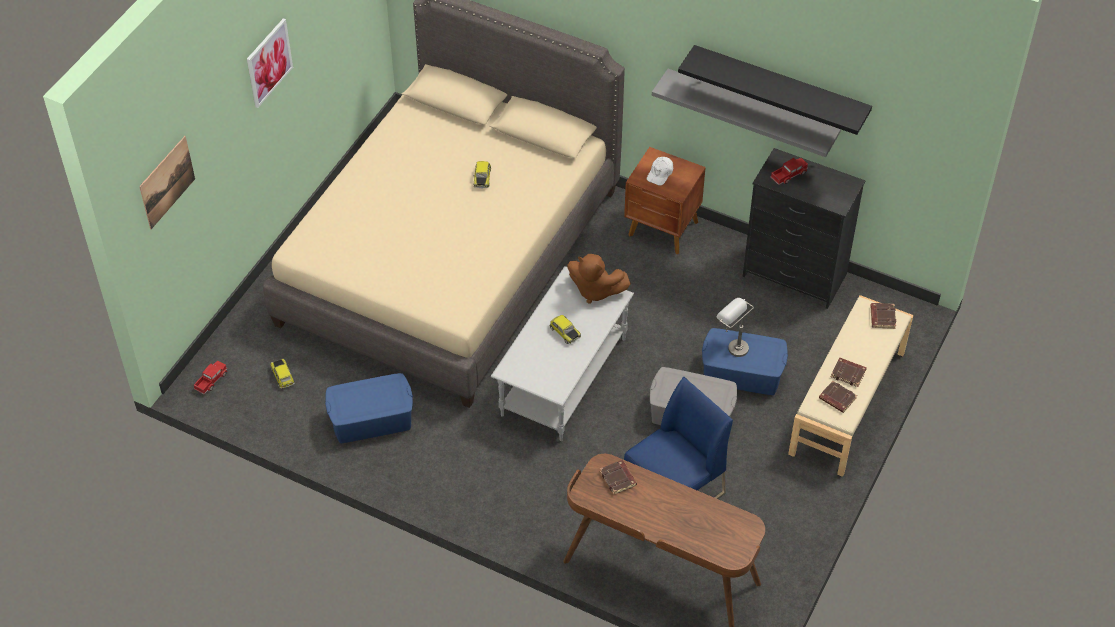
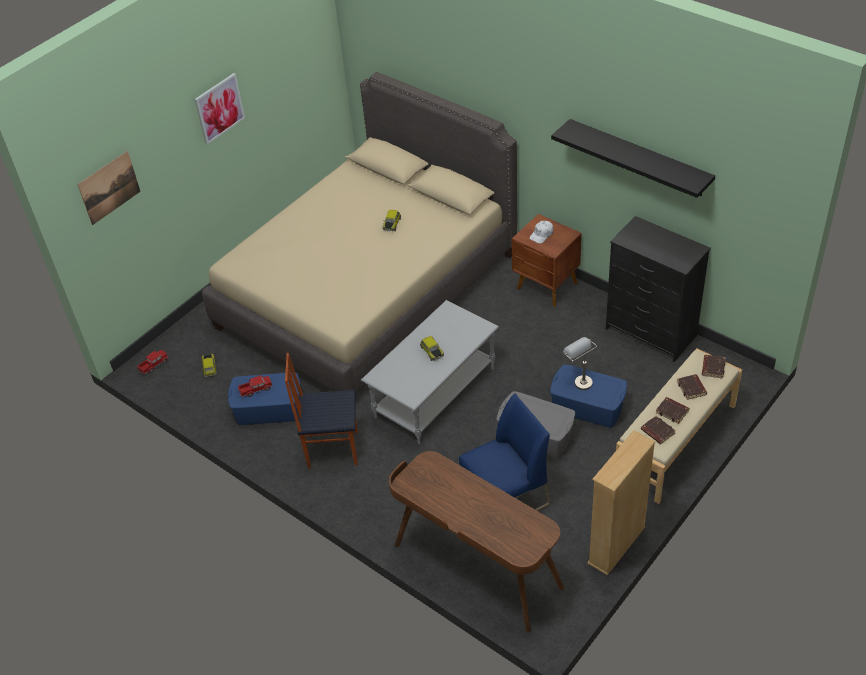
camera: 15 degrees right, 5 degrees down
(461, 459) = (332, 449): none -> chair
(595, 290) = (466, 321): brown plush toy -> none
(618, 479) = (439, 474): brown book -> brown book (692, 388)
(751, 110) = (617, 180): grey shelf -> none
(789, 175) = (643, 238): toy truck -> toy truck (256, 389)
(807, 529) = (616, 545): none -> beige bookcase

